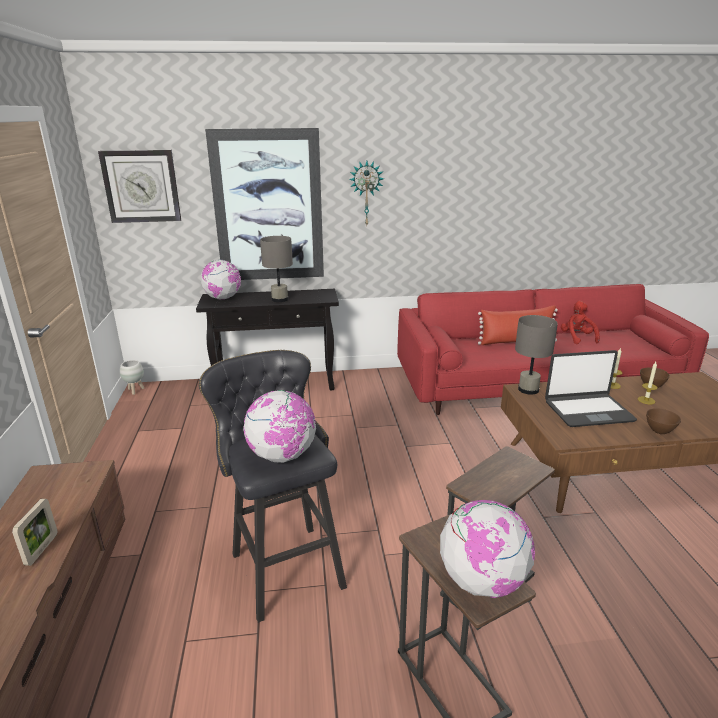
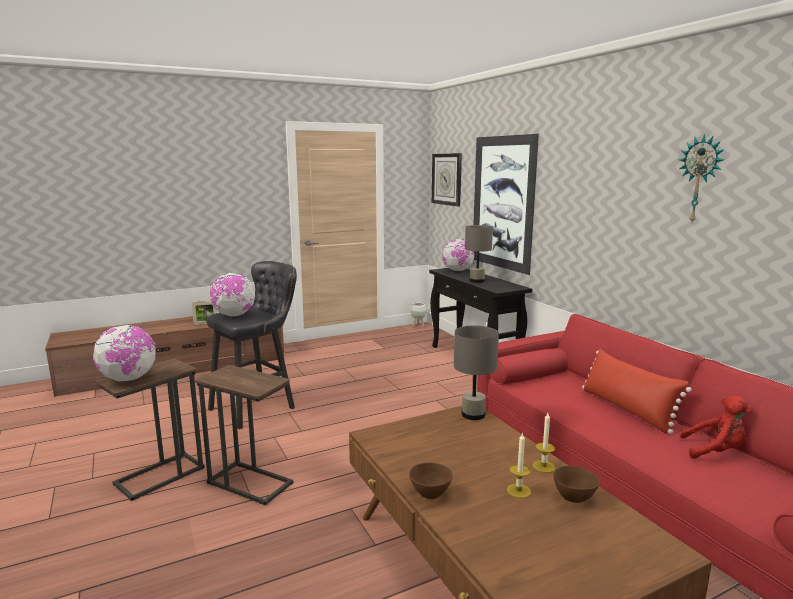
camera: 70 degrees right, 10 degrees down
(366, 193) = (566, 198): wall clock -> wall clock (700, 179)
(577, 338) = (715, 451): red plush toy -> red plush toy turned 45 degrees clockwise
(588, 411) = (448, 448): laptop -> none

